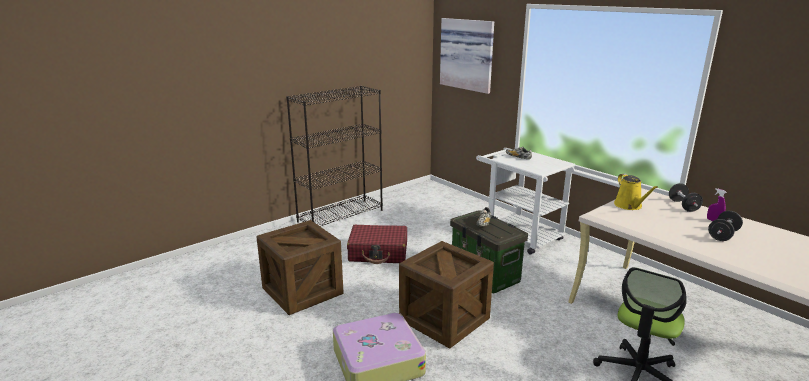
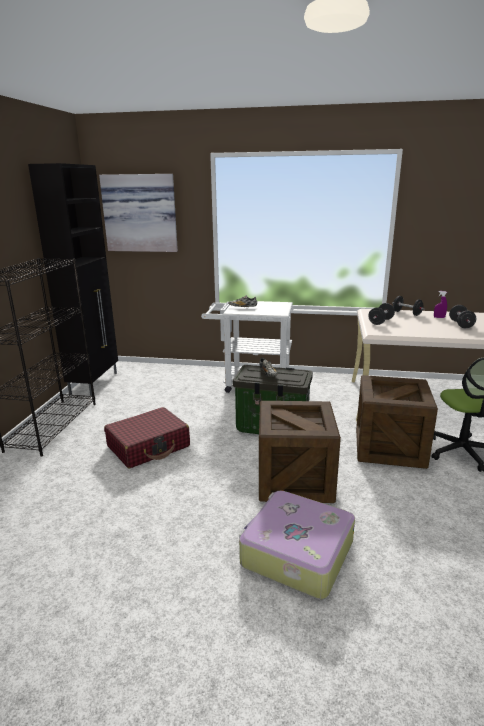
camera: 40 degrees left, 0 degrees up
(302, 291) = (117, 525): crate -> crate (389, 448)
(401, 194) = (95, 383): none -> black cabinet
(629, 206) = (380, 322): yellow watering can -> black dumbbell

